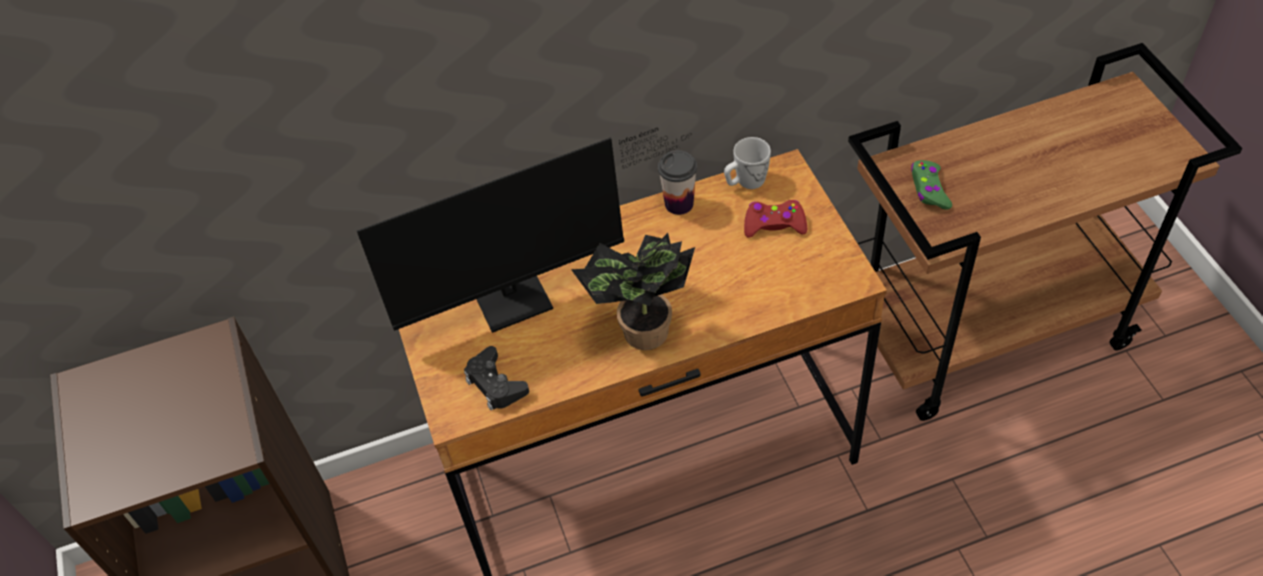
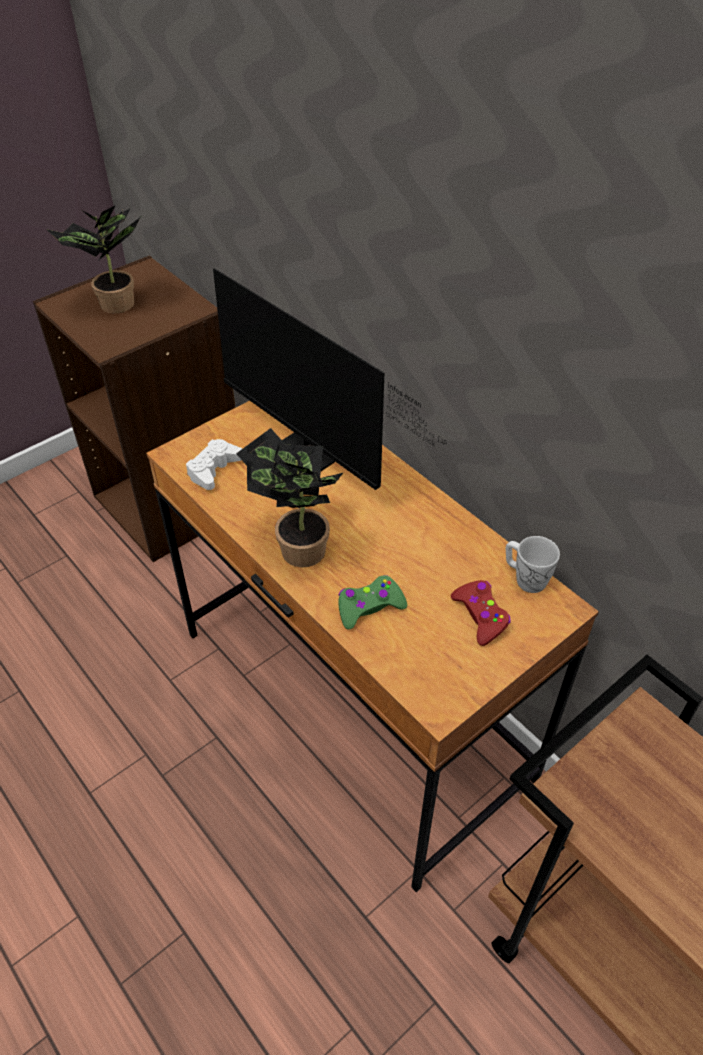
camera: 65 degrees right, 5 degrees down
(144, 432) = (113, 306): none -> potted plant
(495, 384) = (214, 469): black game controller -> white game controller
(679, 203) = (468, 533): cup -> none
(929, 189) = (637, 770): green game controller -> green game controller (369, 607)

